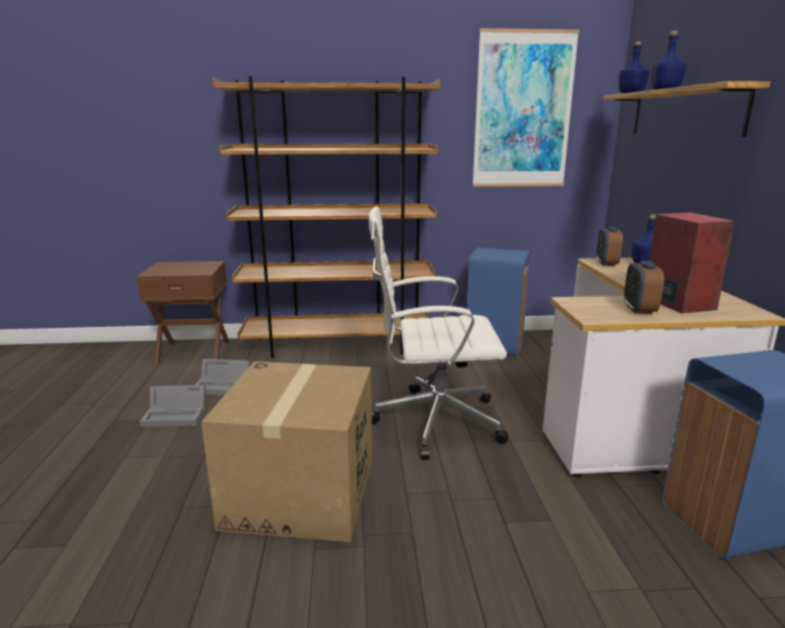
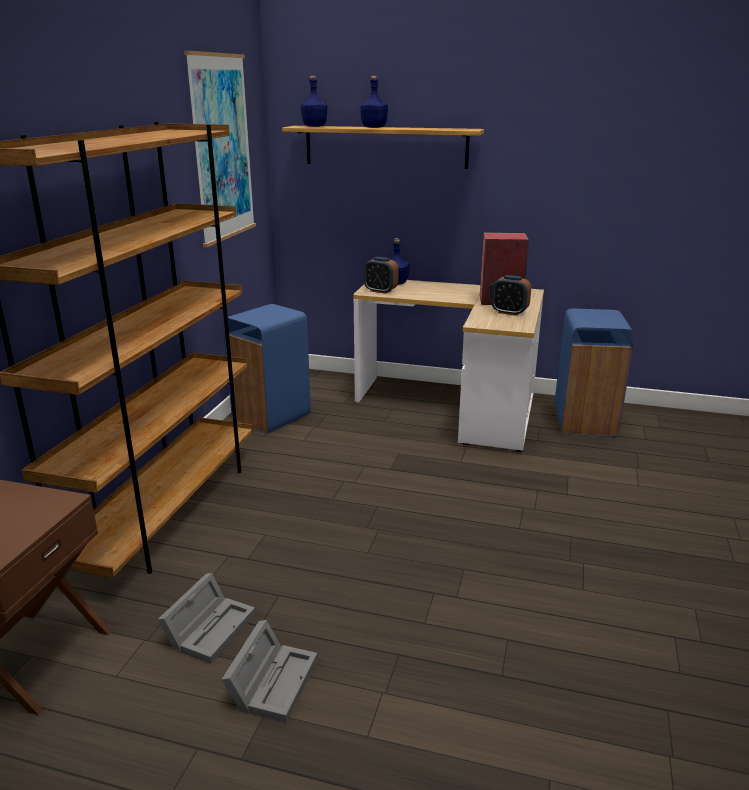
camera: 70 degrees left, 5 degrees up
(301, 492) = (500, 586): cardboard box -> none
(433, 421) = (408, 488): white office chair -> none

